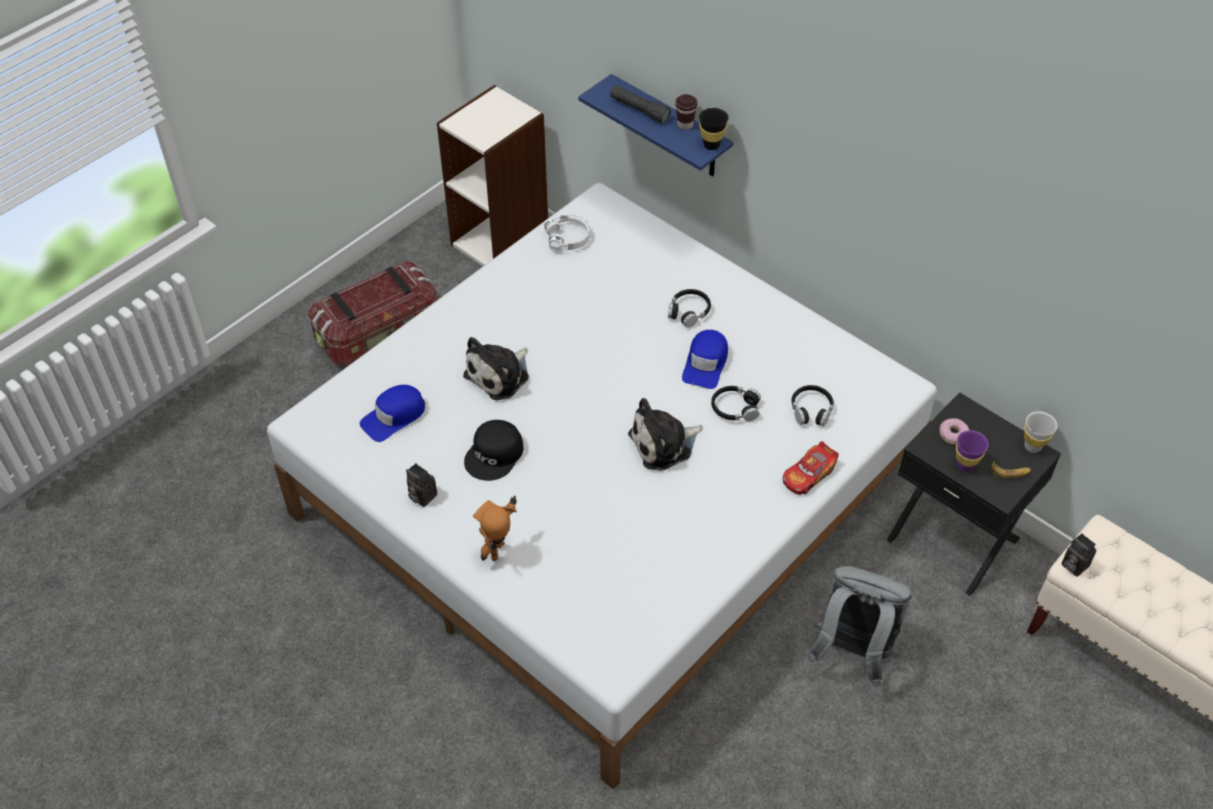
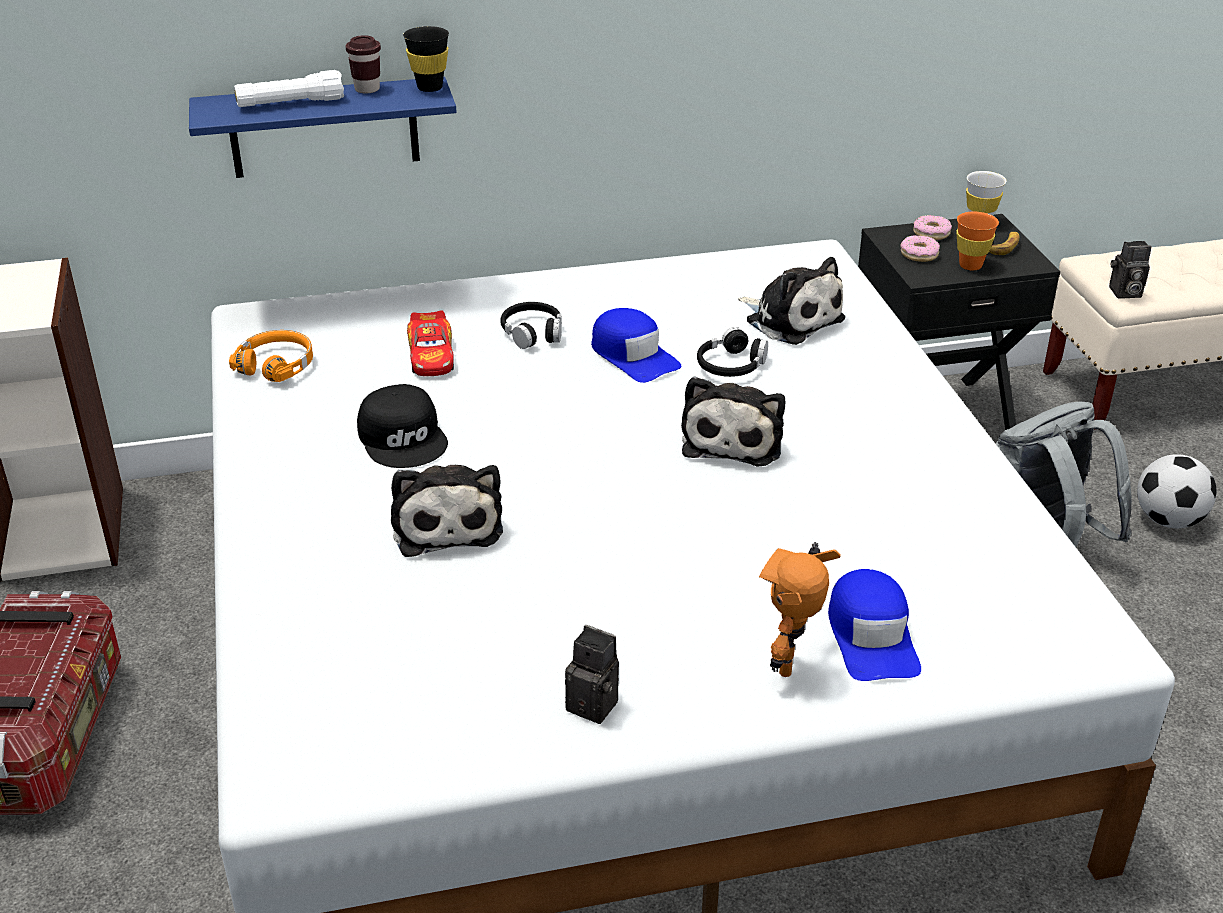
camera: 55 degrees left, 15 degrees down
(394, 417) = (397, 666): blue cap -> blue cap (872, 636)
(421, 496) = (596, 704): camera -> camera turned 135 degrees counterclockwise
(495, 455) = (594, 591): black cap -> black cap (404, 438)
(501, 553) = (793, 664): toy robot -> toy robot turned 45 degrees clockwise
(568, 237) = (277, 365): white headphones -> orange headphones
(639, 110) = (291, 103): black flashlight -> white flashlight
(808, 475) = (890, 360): toy car -> toy car (431, 356)
(811, 410) = (791, 319): black headphones -> plush toy
(958, 710) = (1168, 520): none -> football
(965, 465) = (970, 265): purple cup -> orange cup
(989, 428) = (931, 233): none -> donut

